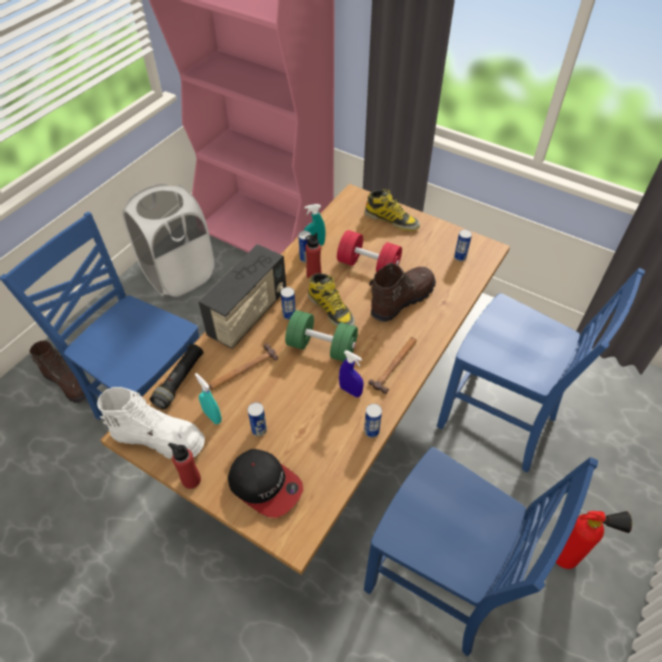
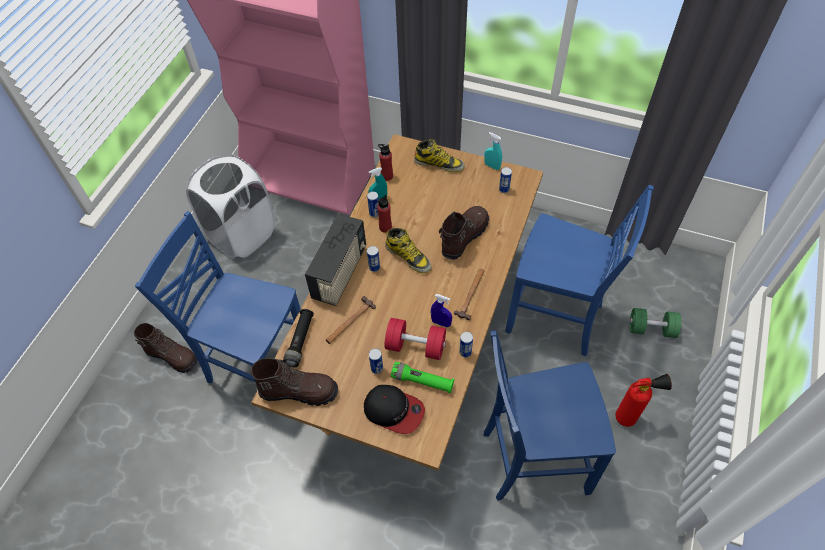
camera: 10 degrees left, 5 degrees up
(159, 438) = (299, 391): white boot -> brown boot
(191, 480) = (335, 418): red bottle -> red bottle (387, 176)
(212, 416) = (336, 365): turquoise spray bottle -> turquoise spray bottle (492, 166)
(310, 456) = (422, 381): none -> green flashlight
(322, 347) = (408, 290): green dumbbell -> green dumbbell (651, 329)
(368, 265) = (429, 210): red dumbbell -> red dumbbell (415, 346)
(439, 584) = (532, 459): blue chair -> blue chair turned 150 degrees clockwise

